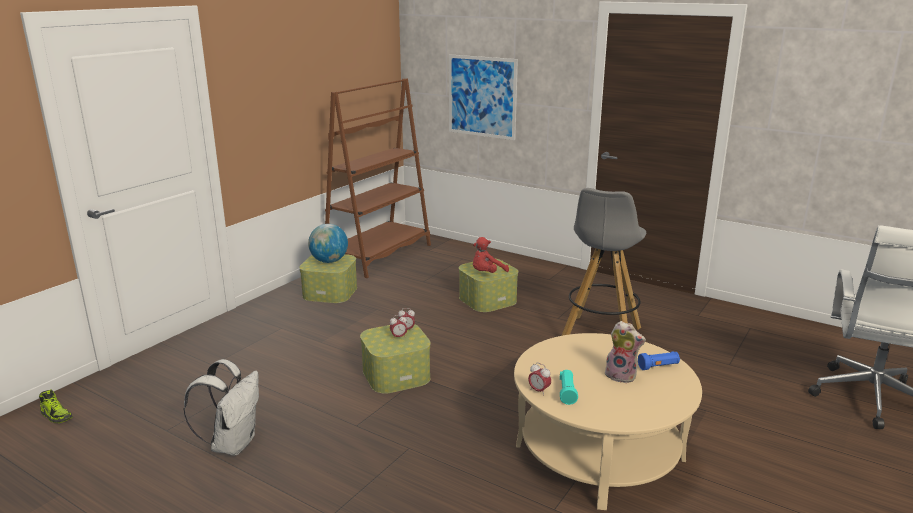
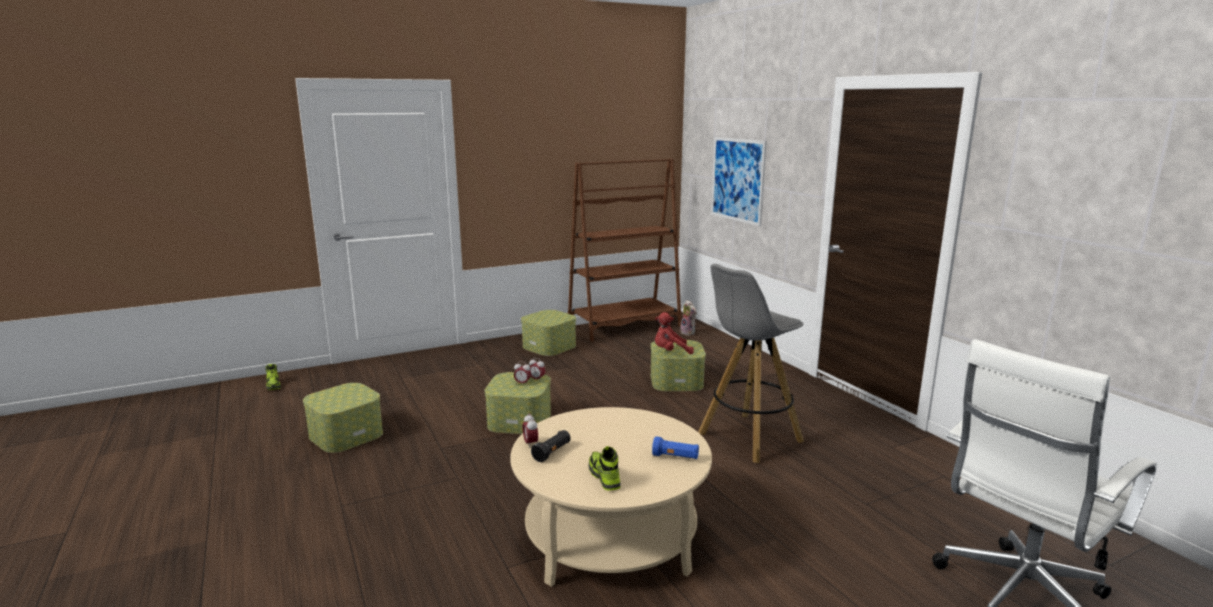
camera: 30 degrees right, 5 degrees down
(233, 443) = (346, 434): white backpack -> storage box
(329, 261) = (550, 317): globe -> none
(567, 393) = (552, 452): turquoise flashlight -> black flashlight
(622, 375) = (626, 454): plush toy -> plush toy (689, 333)
(634, 400) = (604, 477): none -> shoe

